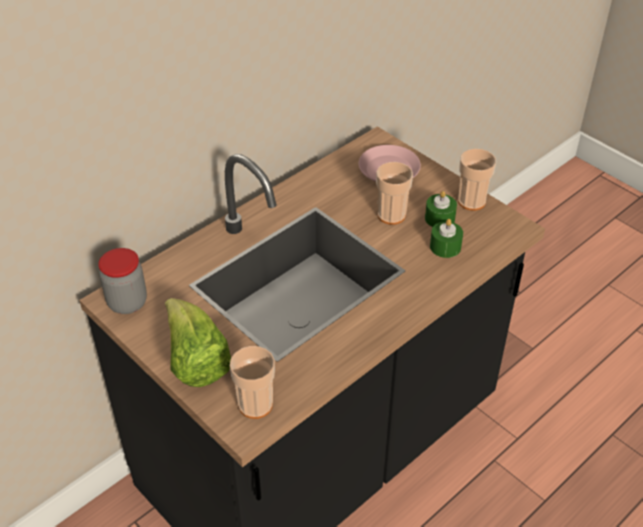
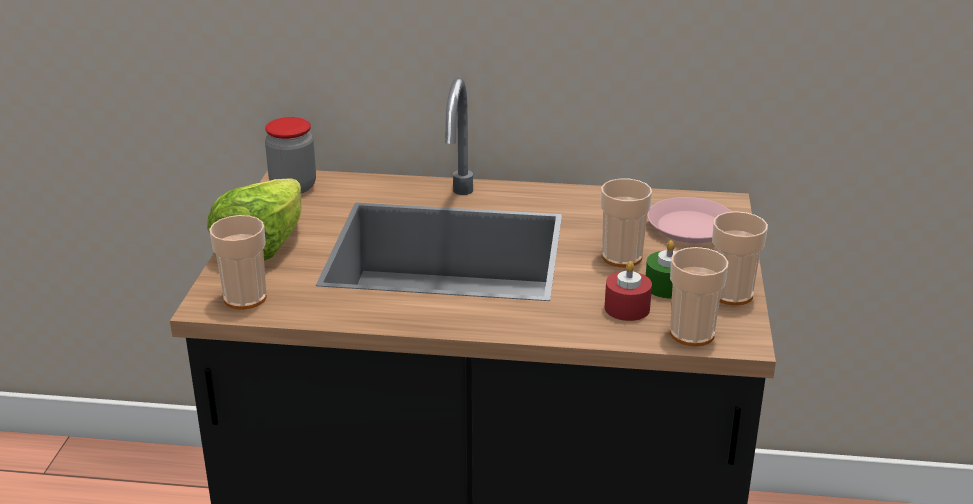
camera: 50 degrees right, 15 degrees down
(445, 246) = (627, 308): green candle -> red candle
(494, 240) = (692, 334): none -> cup

